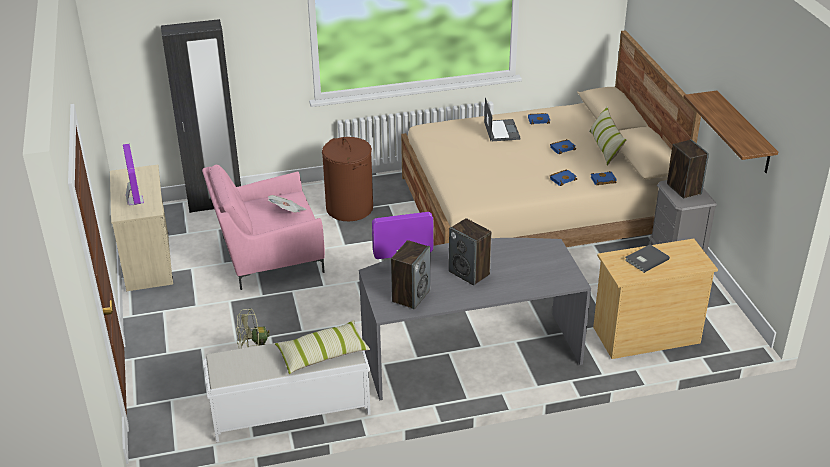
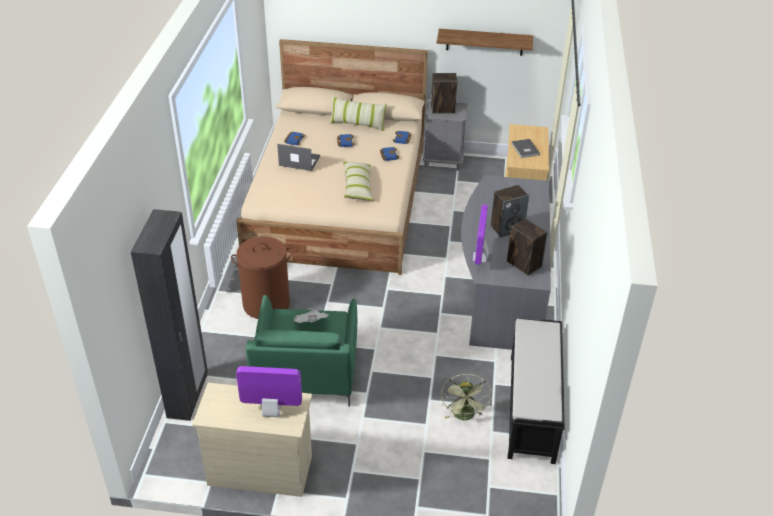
camera: 70 degrees left, 5 degrees up
(267, 255) = (306, 376): pink armchair -> green armchair
(289, 410) = (532, 408): white bench -> black bench
(323, 354) = (541, 343): pillow -> pillow (357, 186)

